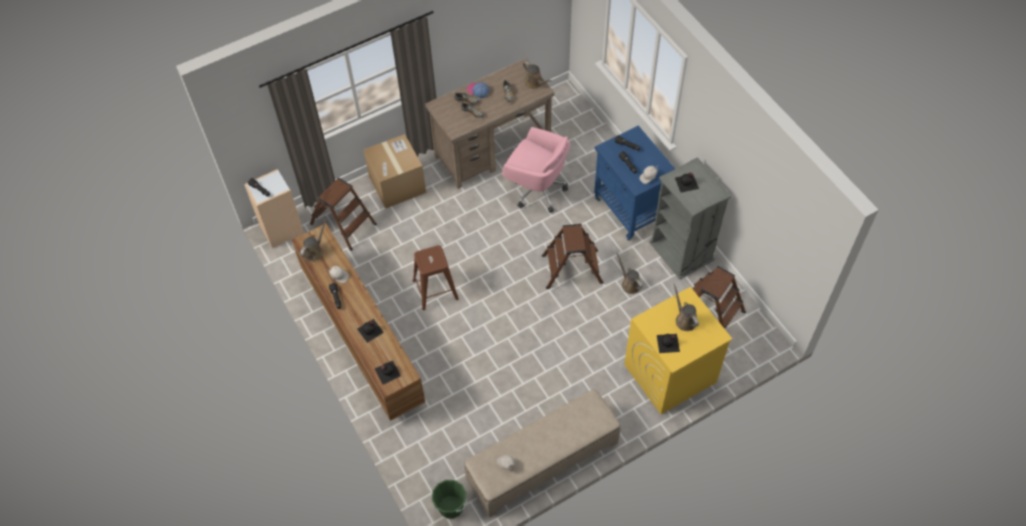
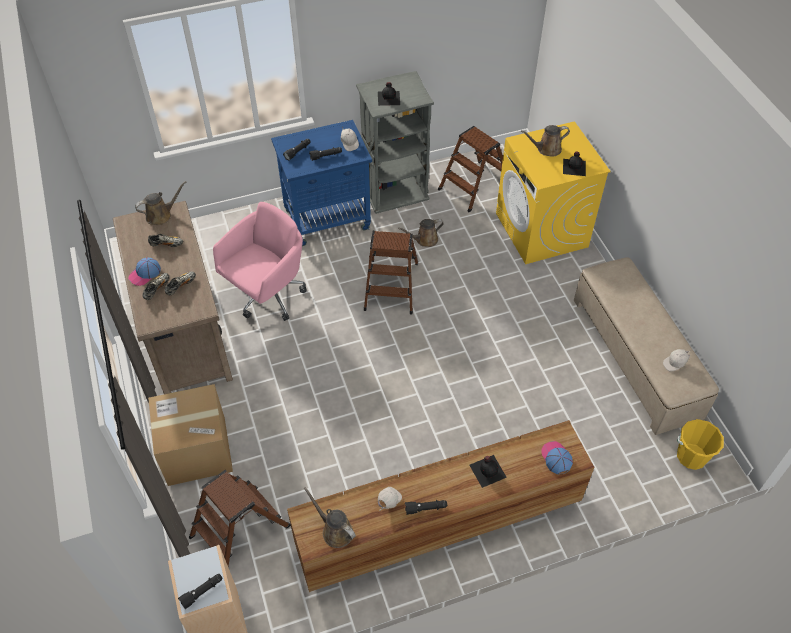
camera: 80 degrees left, 5 degrees down
(387, 372) = (556, 458): black bottle -> cap
(435, 289) = (384, 429): brown stool -> none
(451, 507) = (691, 456): green bucket -> yellow bucket

